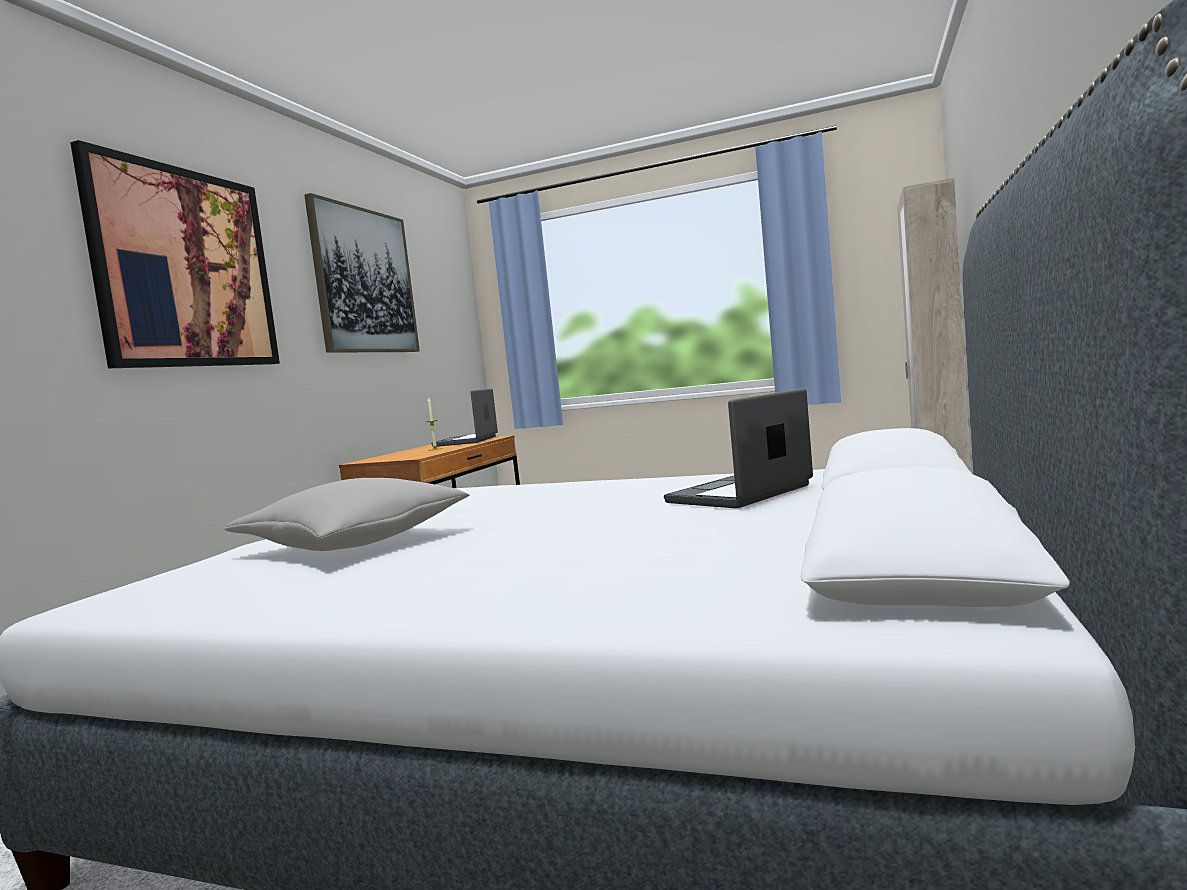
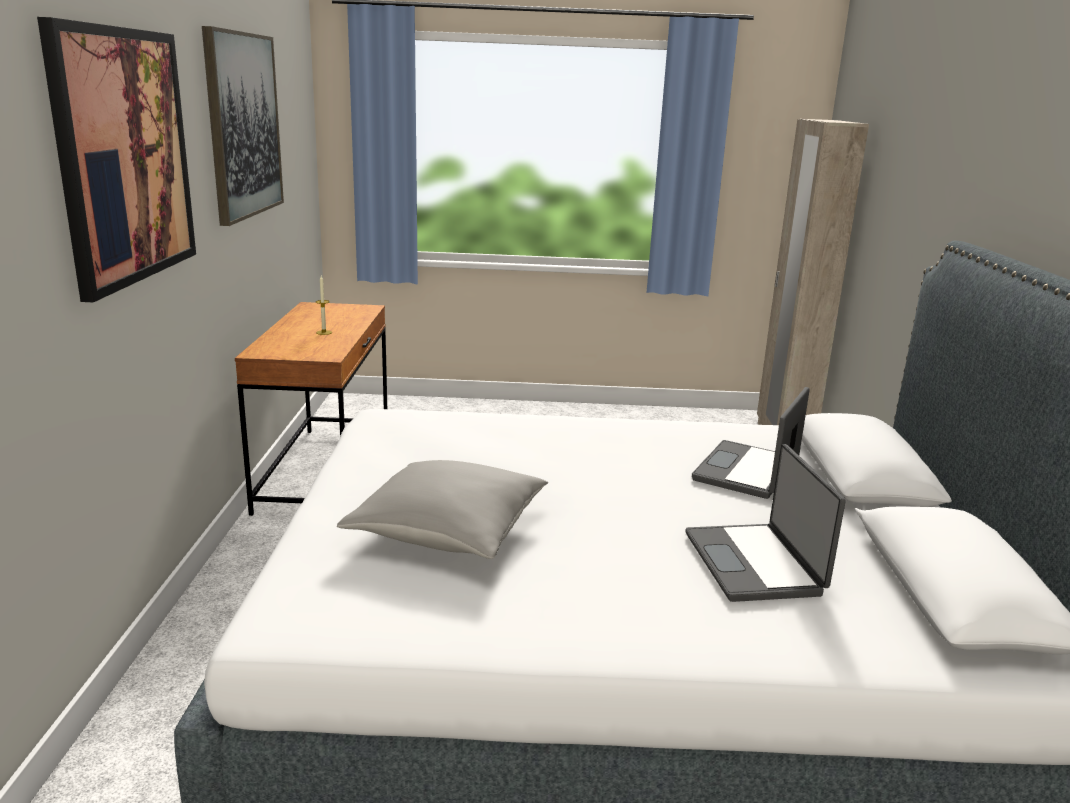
camera: 20 degrees left, 15 degrees up
(467, 441) = (340, 314): laptop -> laptop (755, 564)

